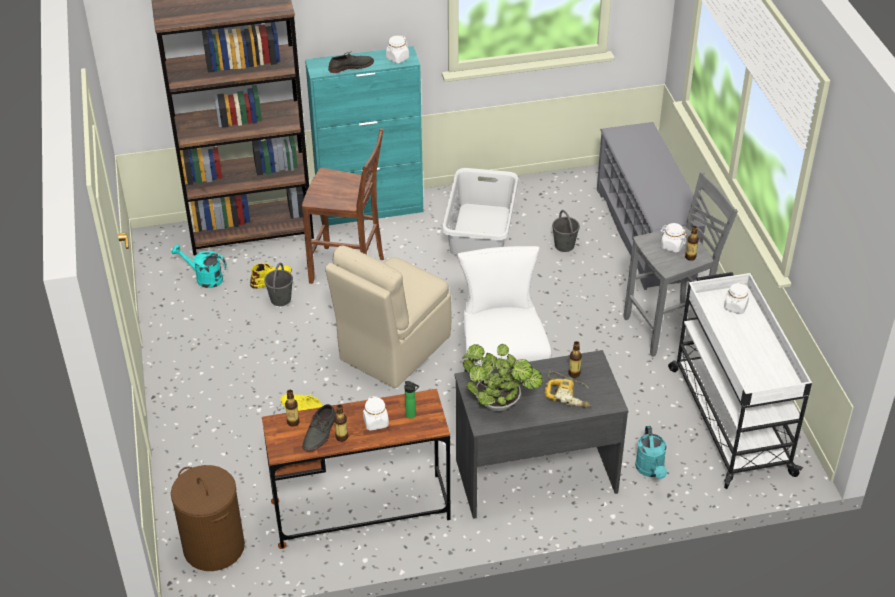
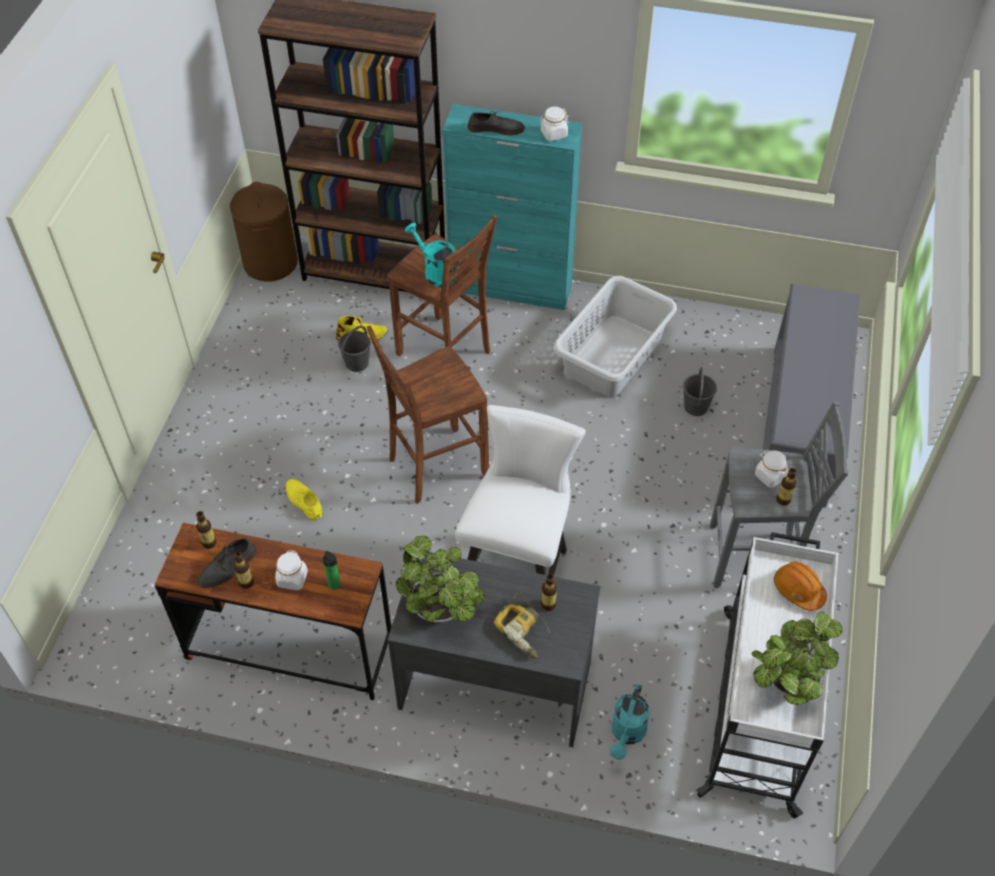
camera: 25 degrees right, 10 degrees up
(204, 278) = (297, 311): turquoise watering can -> turquoise watering can (435, 272)
(213, 547) = (125, 628): brown laundry basket -> brown laundry basket (270, 262)
(393, 349) = (435, 467): beige chair -> brown stool
(735, 307) = (798, 589): white jar -> orange hard hat
(763, 363) = (786, 682): none -> potted plant

